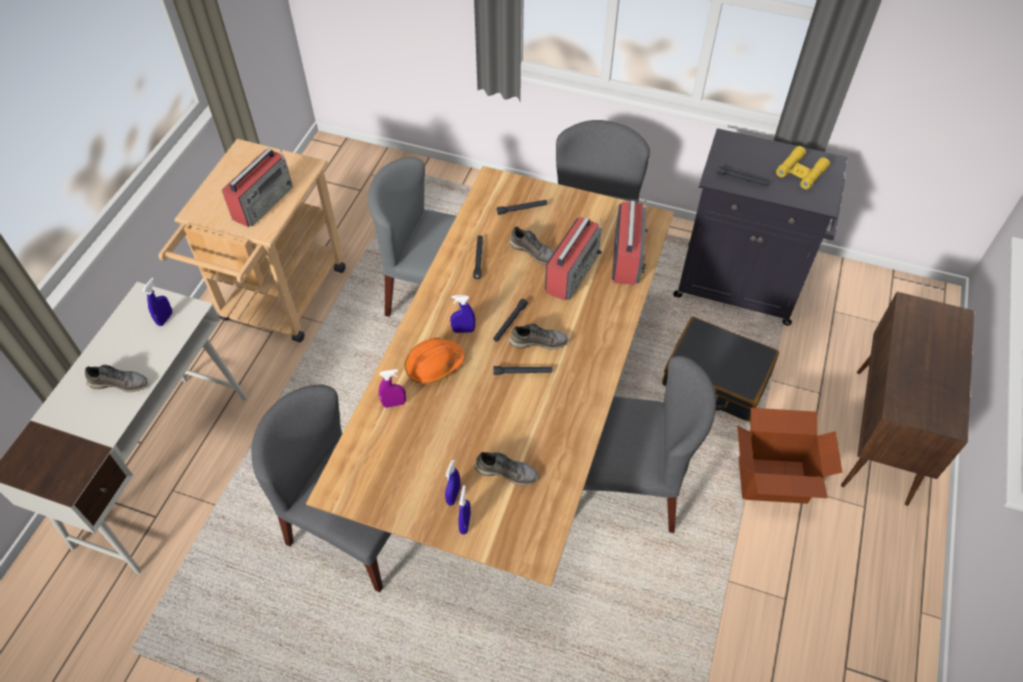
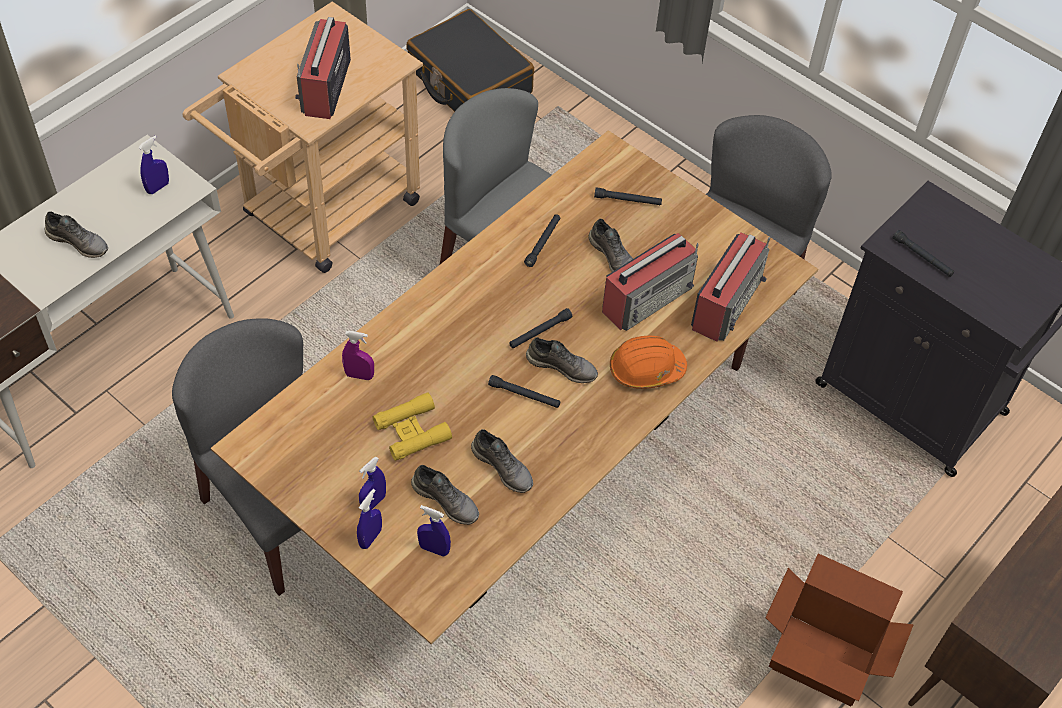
camera: 20 degrees right, 0 degrees up
(263, 201) = (326, 88): radio -> radio turned 135 degrees clockwise
(434, 365) = (426, 349): orange hard hat -> orange hard hat (646, 369)
(463, 330) = (481, 321): blue spray bottle -> blue spray bottle (434, 549)
(535, 430) = (503, 467): none -> grey shoe
(622, 486) = (624, 590): grey chair -> none
(716, 378) = (816, 507): black suitcase -> black suitcase (469, 81)
(801, 172) = (1007, 274): yellow binoculars -> yellow binoculars (412, 431)

